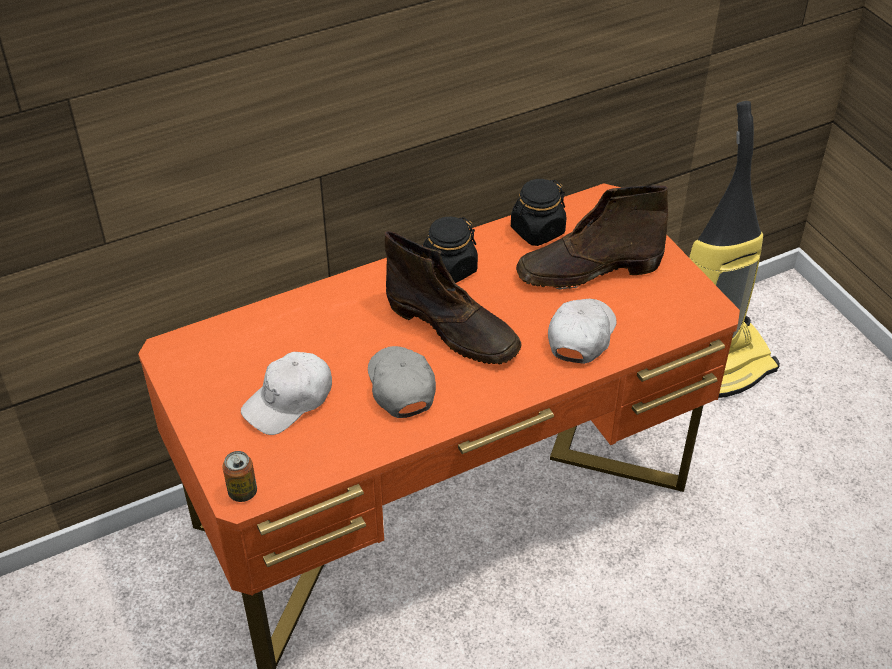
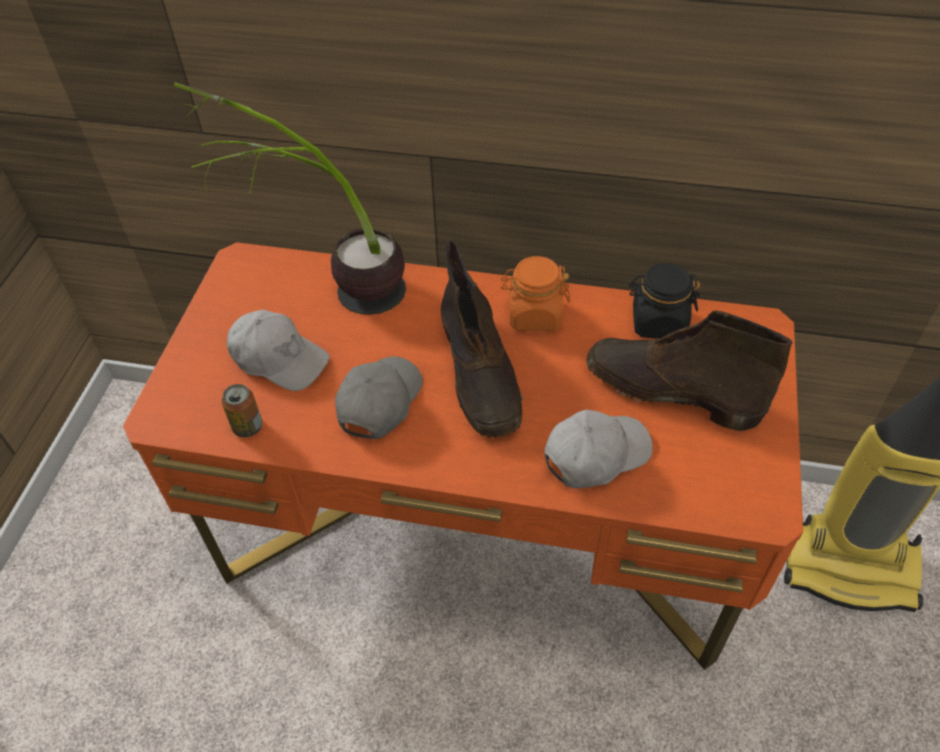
camera: 40 degrees right, 5 degrees up
(242, 492) = (162, 417): can -> can (247, 427)
(272, 332) = (329, 289): none -> potted plant
(289, 401) = (279, 358): white cap -> white cap turned 150 degrees counterclockwise
(448, 269) = (534, 315): black jar -> orange jar

